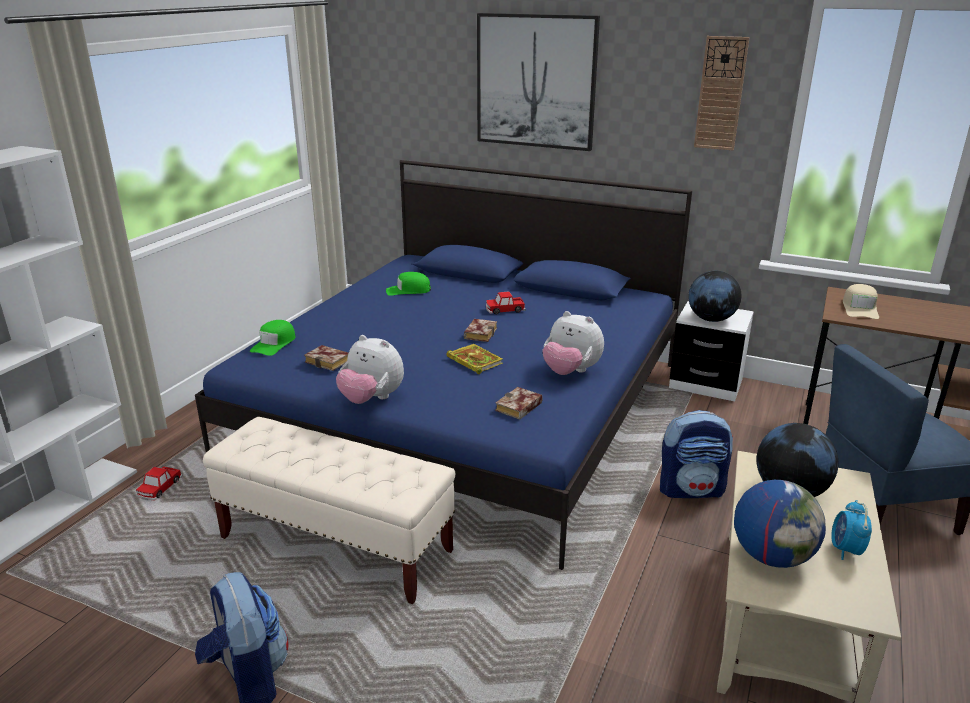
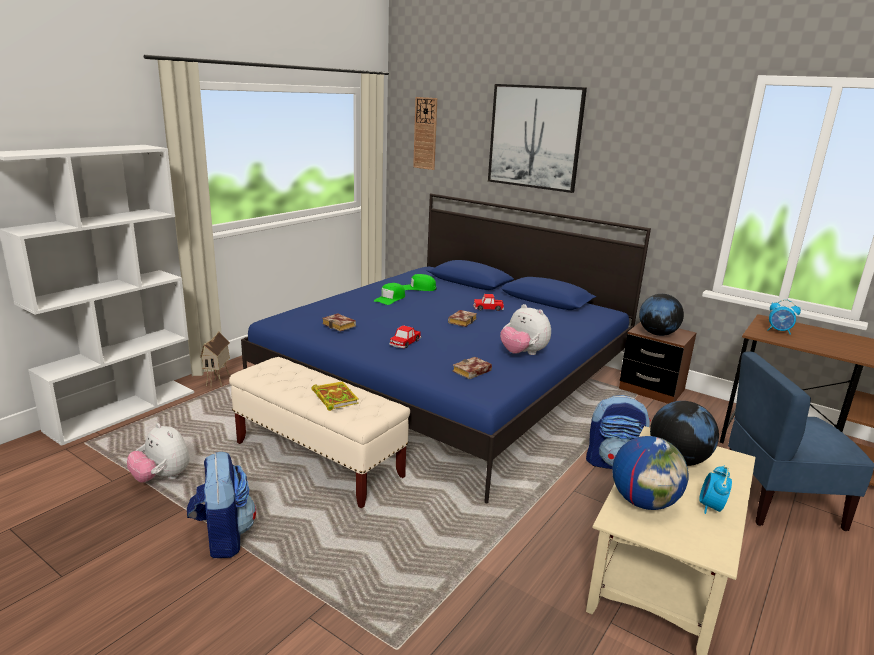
camera: 10 degrees right, 5 degrees down
(160, 488) = (206, 405): toy car -> toy car (405, 342)
(166, 451) = (219, 382): none -> toy house
(274, 344) = (305, 310): green cap -> green cap (390, 299)
(371, 399) = (362, 353): plush toy -> plush toy (162, 478)
(473, 361) = (449, 338): book -> book (334, 397)
(705, 384) = (651, 389): white nightstand -> brown nightstand
(720, 94) = (678, 151): wall clock -> wall clock (425, 133)
(860, 308) = (779, 331): beige cap -> alarm clock

